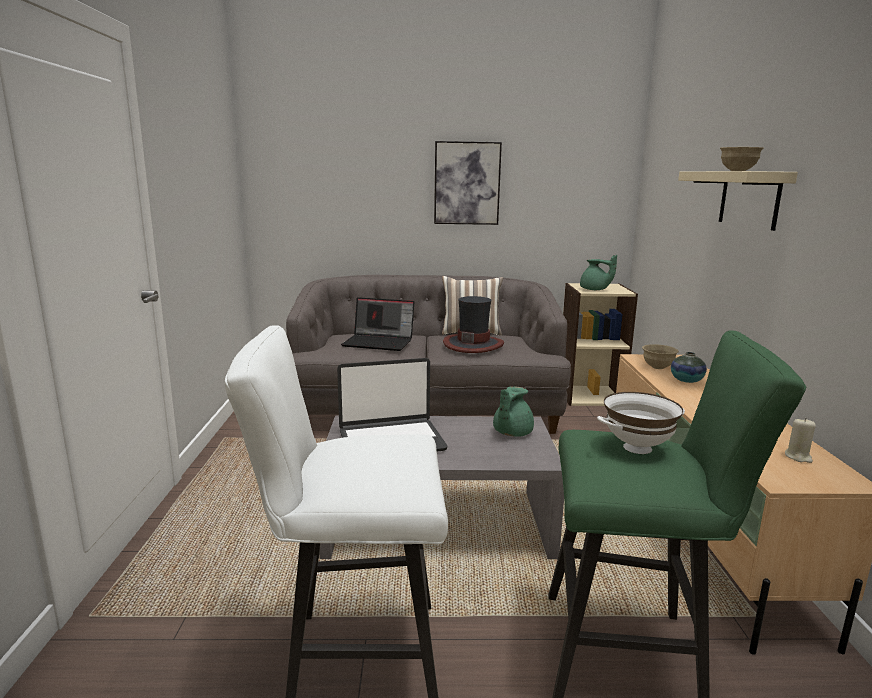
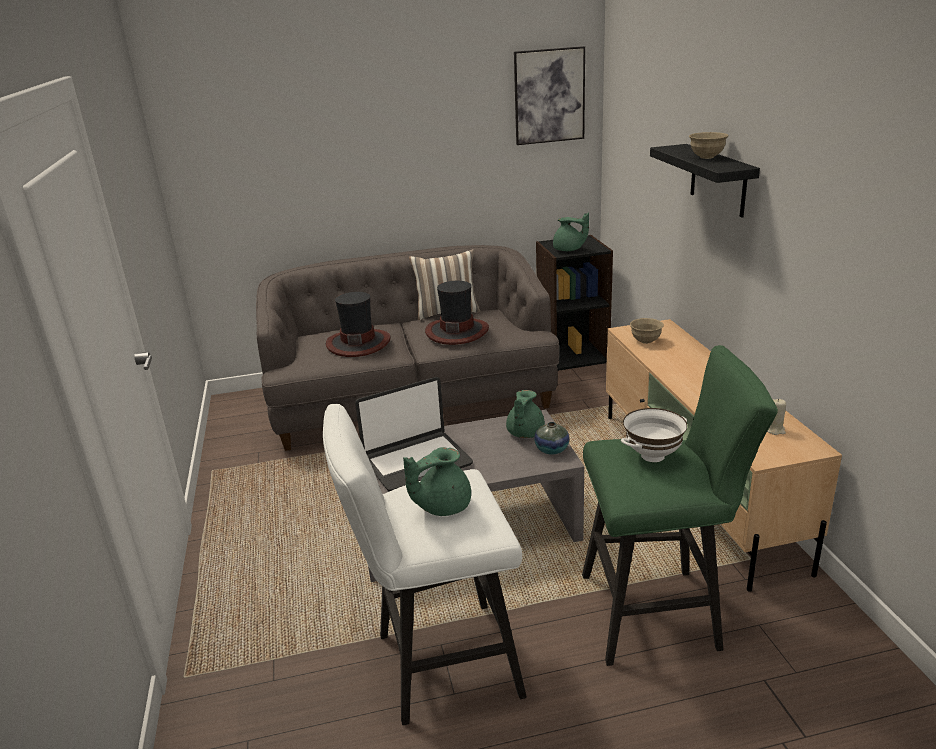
camera: 10 degrees left, 10 degrees up
(369, 457) = (441, 506): none -> green teapot
(379, 342) = (358, 343): laptop -> hat
(467, 183) = (420, 147): picture -> picture (549, 96)
(590, 395) = (572, 355): beige bookcase -> black bookcase
(686, 380) = (674, 354): vase -> vase (551, 450)
(749, 199) = (718, 180): beige shelf -> black shelf

